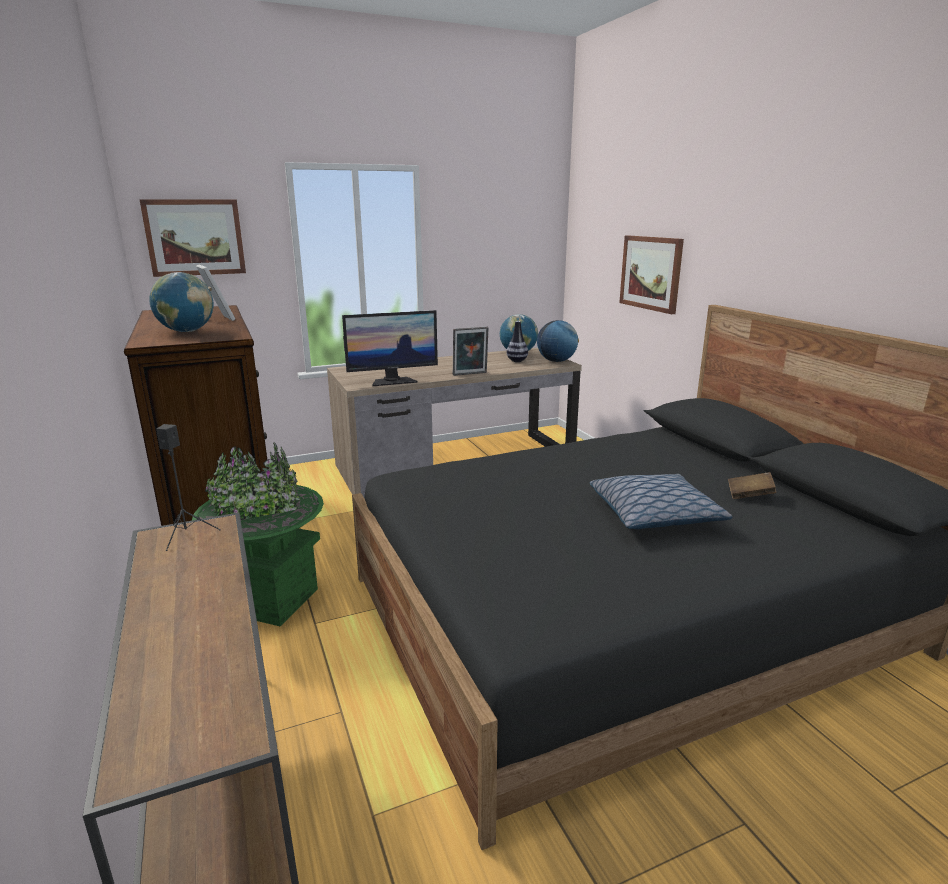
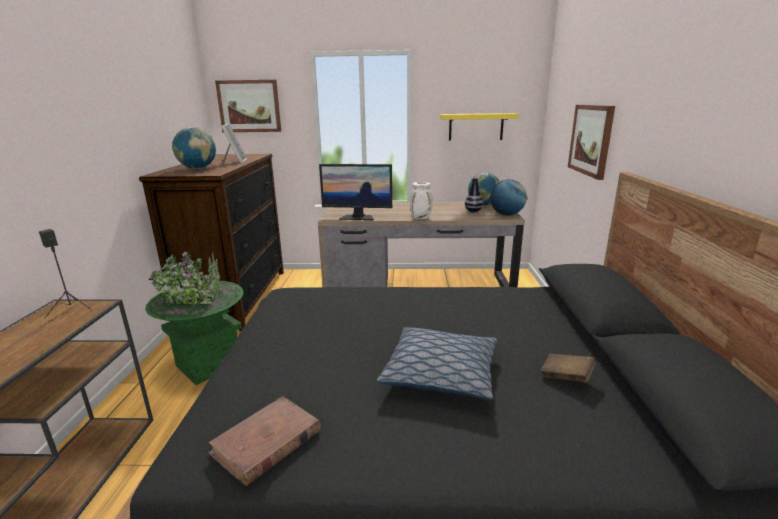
camera: 25 degrees right, 0 degrees up
(470, 374) = (421, 218): picture frame -> white vase
(495, 260) = (476, 127): none -> yellow shelf
(576, 600) = (266, 442): none -> brown book

